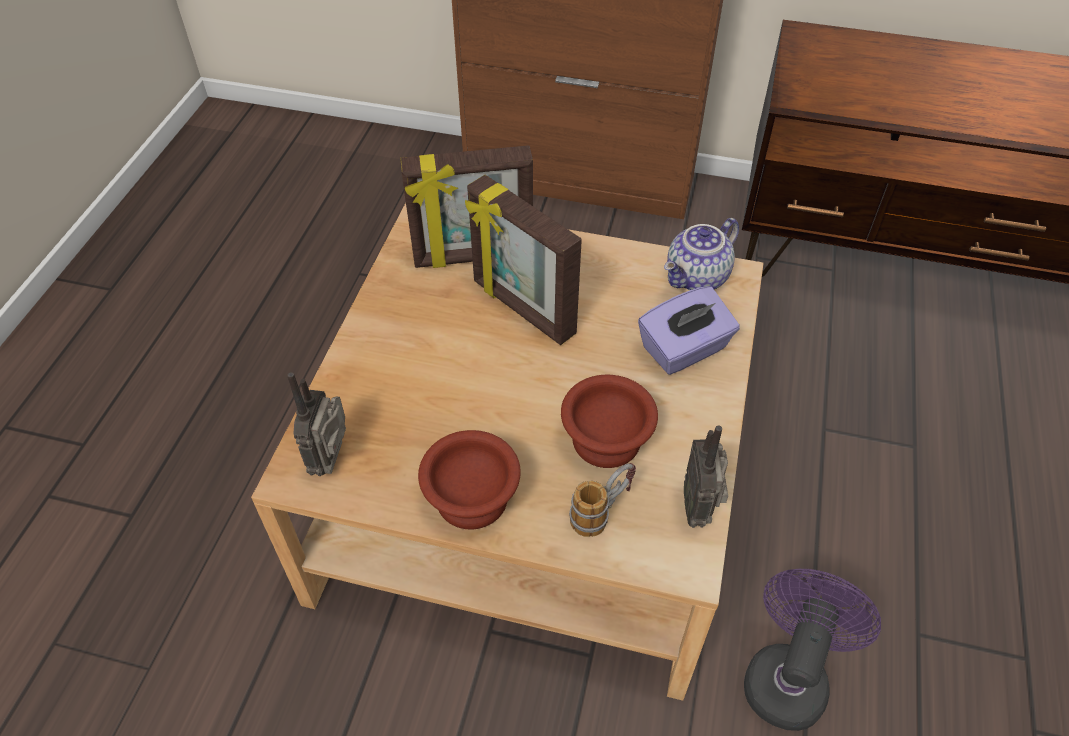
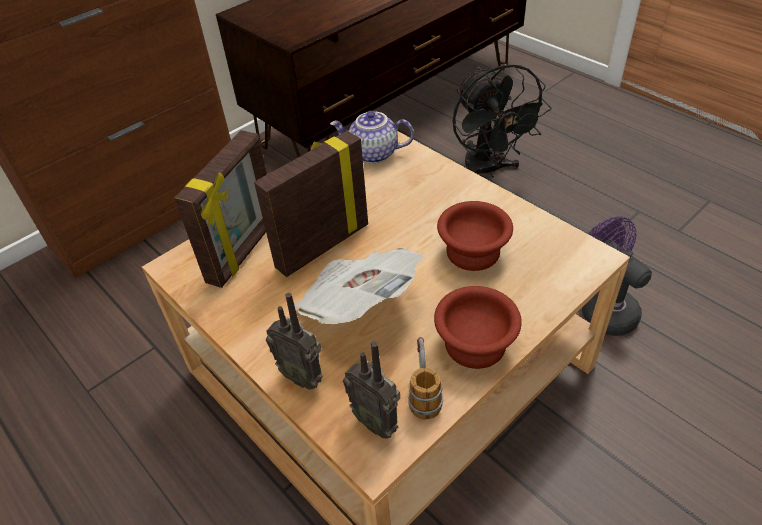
camera: 55 degrees left, 5 degrees down
(462, 377) = (358, 305): none -> newspaper
(522, 309) = (321, 245): picture frame -> picture frame turned 150 degrees clockwise
(602, 512) = (530, 279): mug -> mug (423, 392)
(684, 350) = (426, 185): purple tissue box -> none
(697, 278) = (373, 154): teapot -> teapot turned 105 degrees clockwise
(699, 508) = (555, 233): radio -> radio (303, 375)
(930, 434) = (487, 171): none -> black fan

